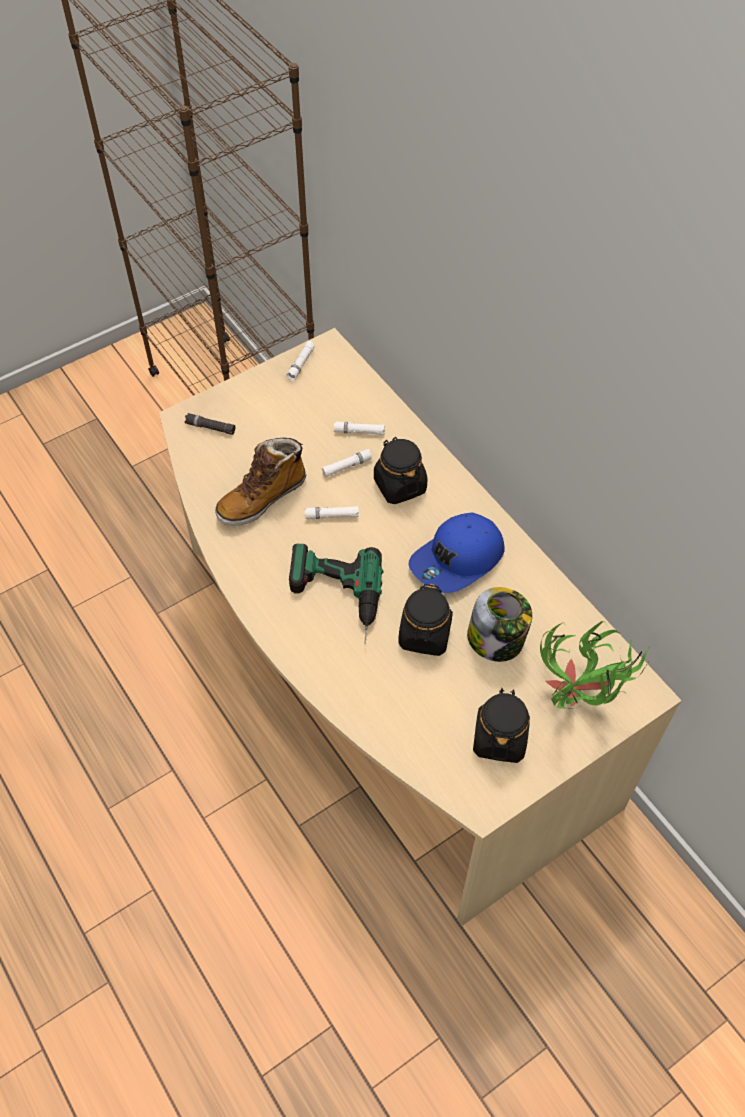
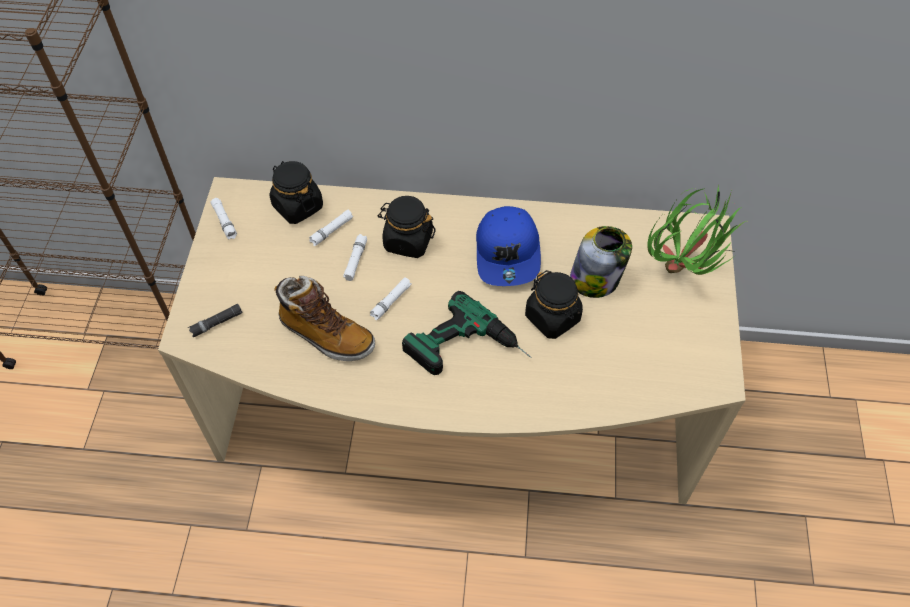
camera: 50 degrees left, 0 degrees up
(262, 498) = (326, 335): boot -> boot turned 60 degrees counterclockwise
(499, 738) = (675, 334): black jar -> black jar (297, 206)

